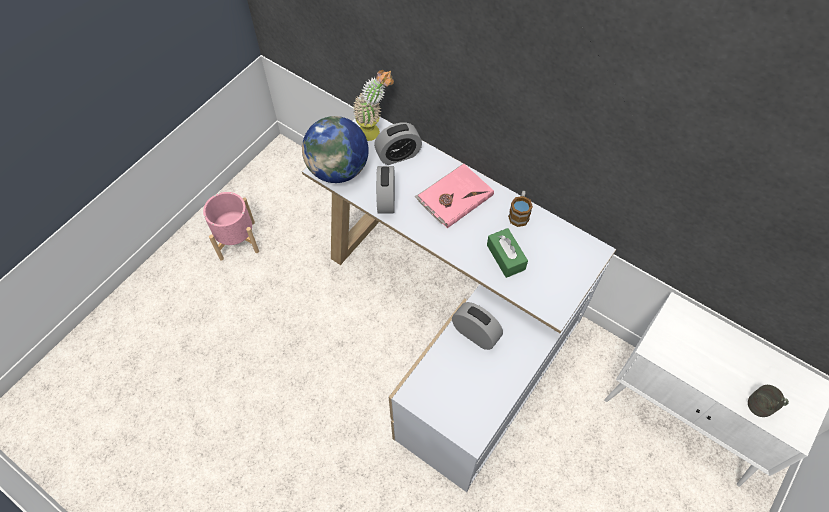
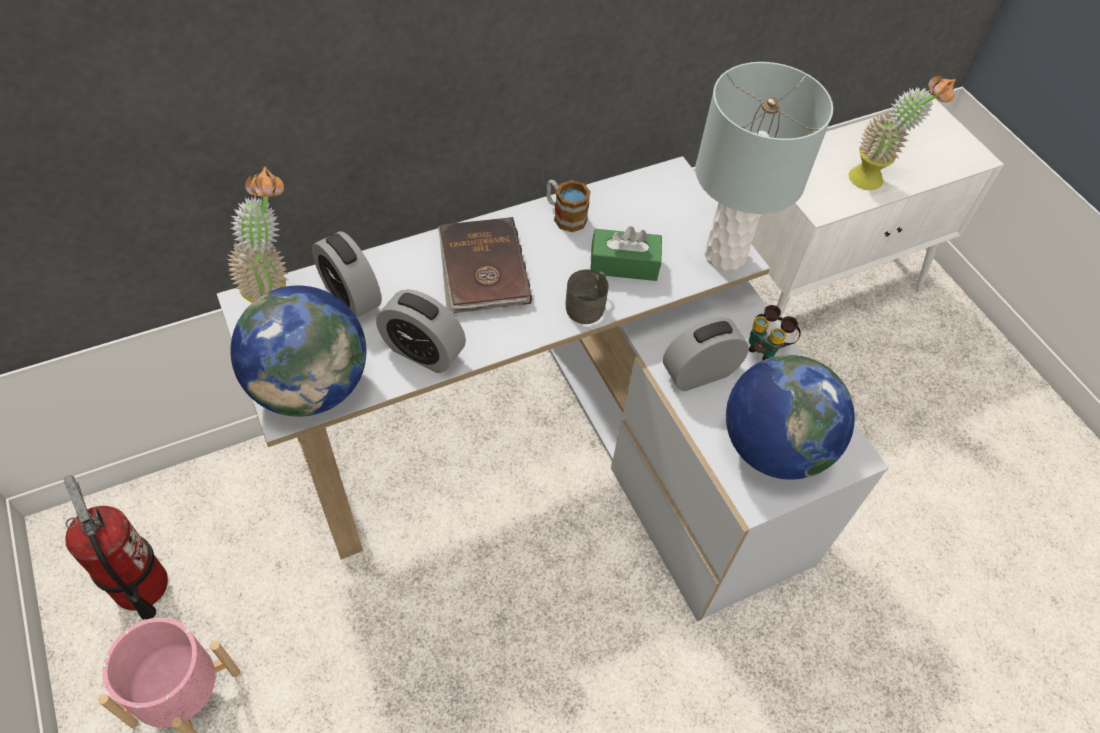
camera: 65 degrees left, 5 degrees down
(274, 193) = (140, 586): none -> fire extinguisher
(398, 155) = (350, 296): alarm clock -> alarm clock turned 135 degrees clockwise
(450, 391) = (773, 447): none -> globe
(454, 197) = (482, 269): pink book -> brown book
(518, 361) = (766, 348): none -> binoculars
(551, 304) = (725, 256): none -> grey table lamp
(711, 372) = (875, 180): none -> potted plant
(764, 406) = (934, 162): grey mug -> grey mug (588, 306)

